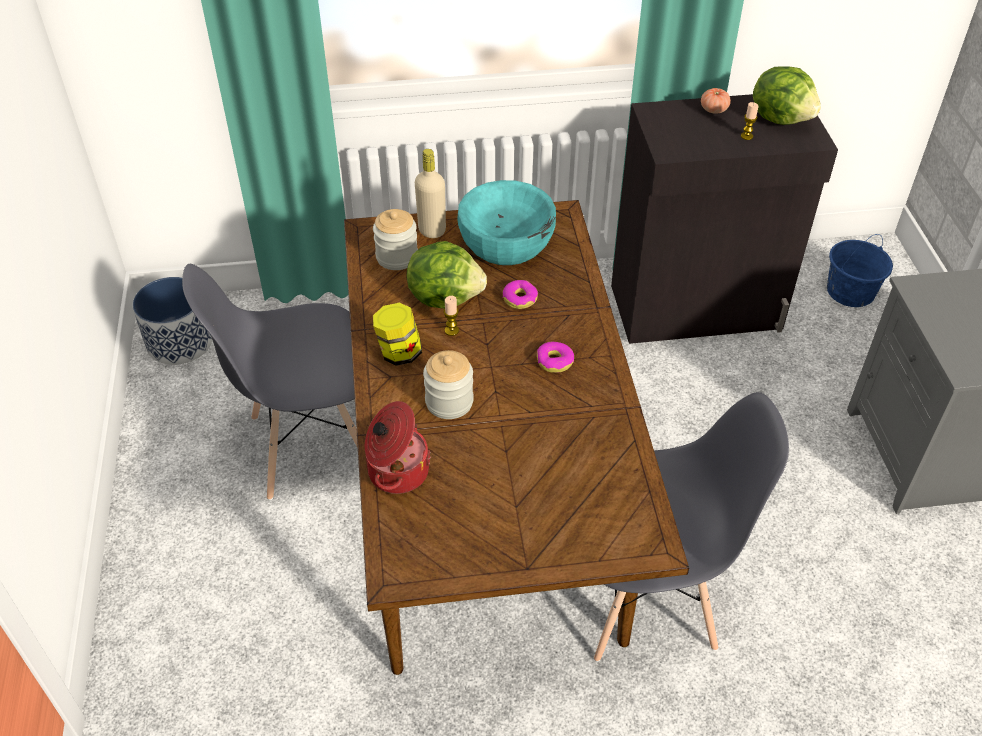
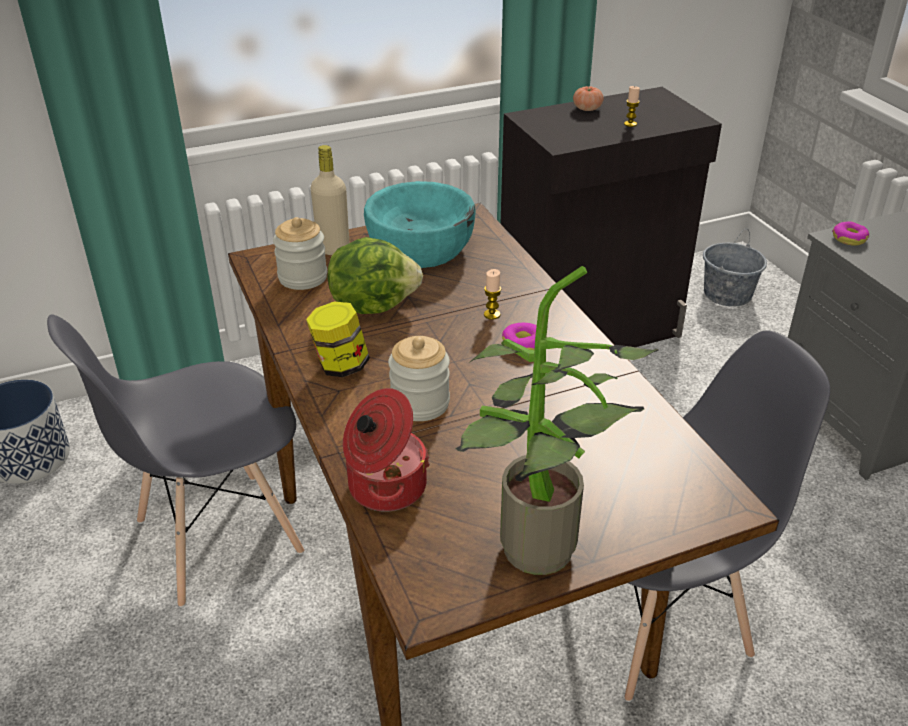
camera: 15 degrees left, 10 degrees down
(451, 330) = (393, 335): candle -> candle (492, 314)
(484, 555) = (533, 556): none -> potted plant
(520, 299) = (458, 294): donut -> donut (849, 238)
(781, 118) = (655, 107): lettuce -> none
(850, 291) = (727, 294): blue bucket -> grey bucket

